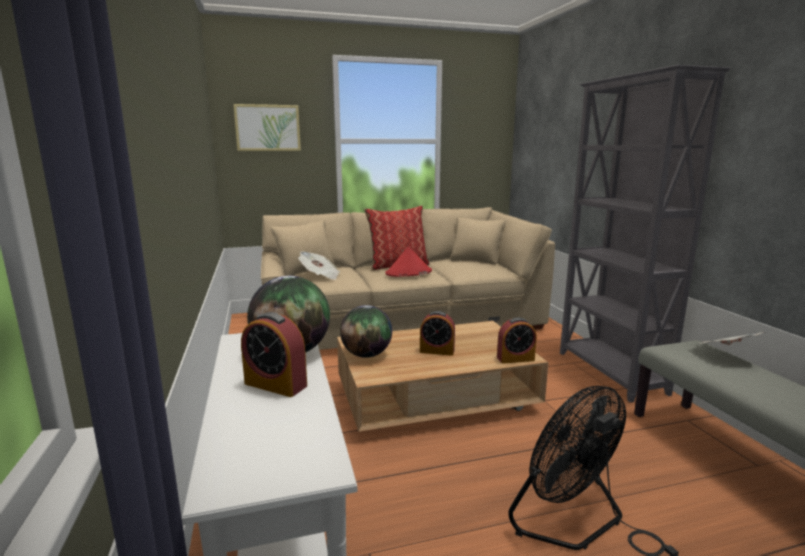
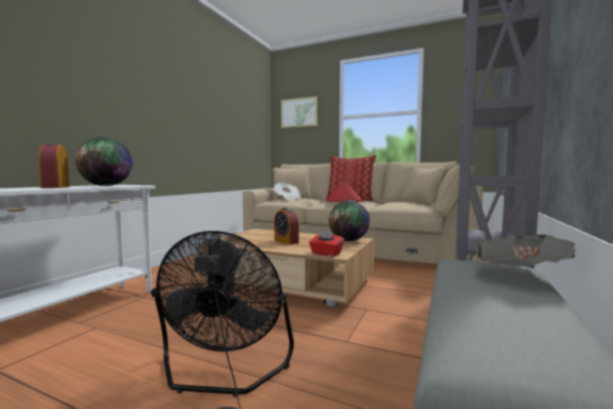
camera: 40 degrees right, 10 degrees down
(367, 355) = (244, 235): globe -> globe (349, 240)
(515, 359) = (326, 254): alarm clock -> red tissue box

